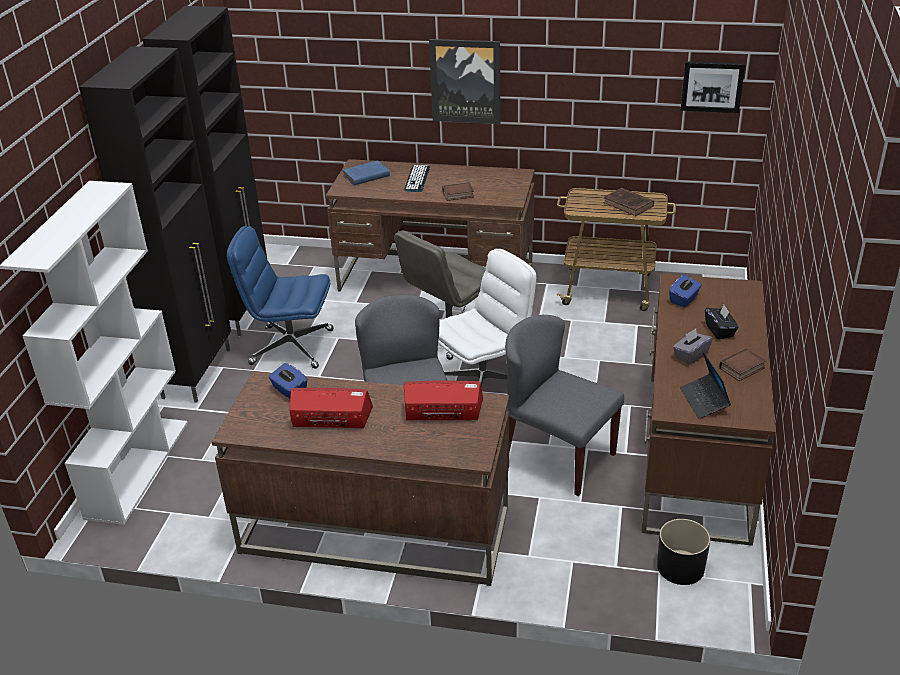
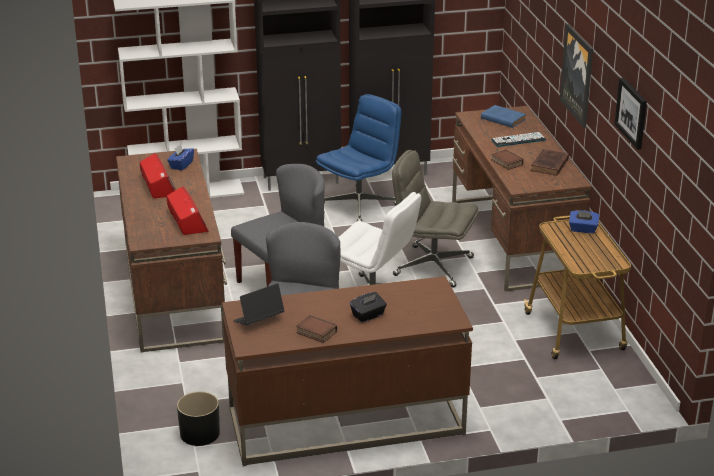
camera: 65 degrees right, 5 degrees down
(290, 347) = (359, 205): blue office chair -> blue office chair turned 60 degrees clockwise
(629, 205) = (587, 251): brown book -> brown book (549, 165)
(684, 299) = (408, 292): blue tissue box -> blue tissue box (583, 229)
(690, 355) = (320, 306): grey tissue box -> none
(712, 86) = (677, 177): picture -> picture (632, 112)

